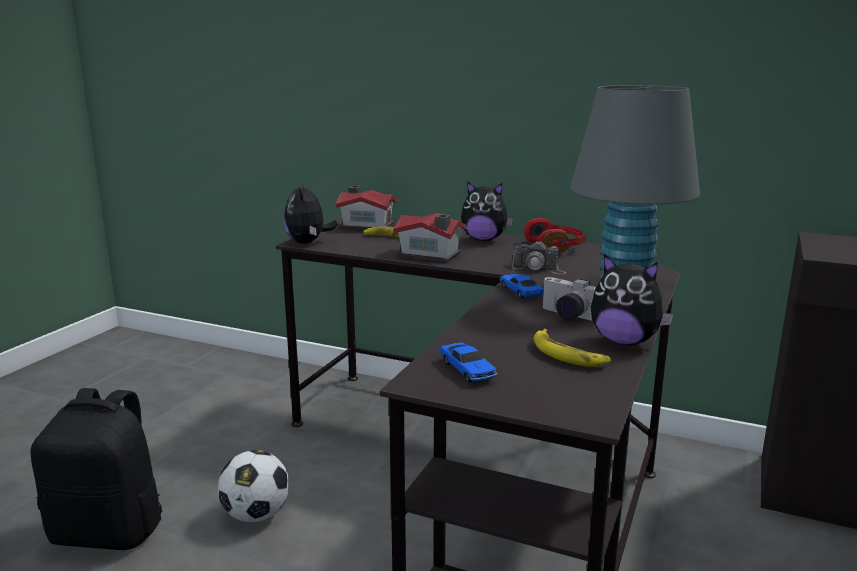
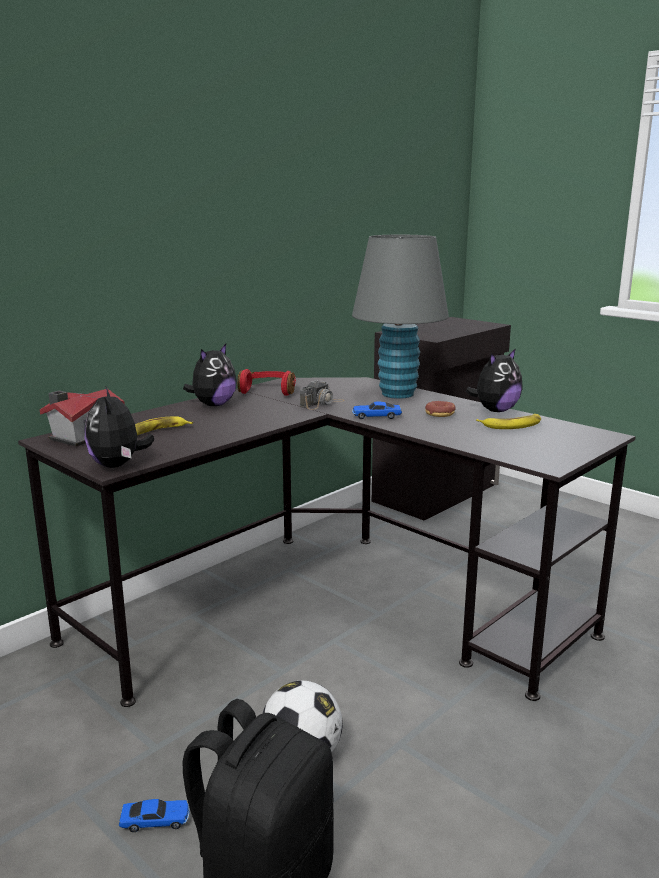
camera: 70 degrees left, 0 degrees up
(308, 242) = (118, 465): plush toy -> plush toy turned 60 degrees clockwise
(430, 255) = (240, 426): toy house -> none
(467, 370) = (531, 451): toy car -> toy car (155, 821)
(567, 316) = (439, 414): camera -> donut

